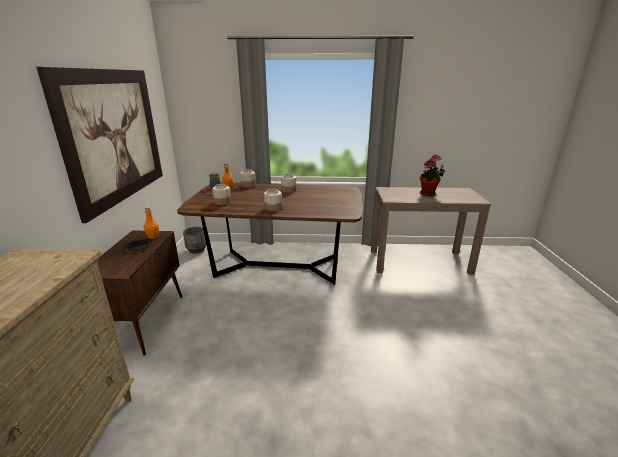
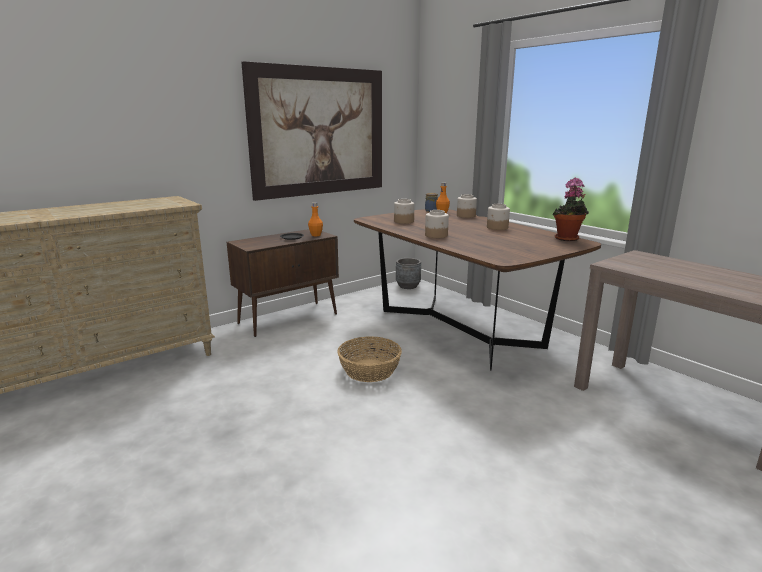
camera: 50 degrees right, 5 degrees down
(278, 325) = (369, 370): none -> basket
(429, 194) = (708, 277): potted plant -> potted plant (567, 239)

